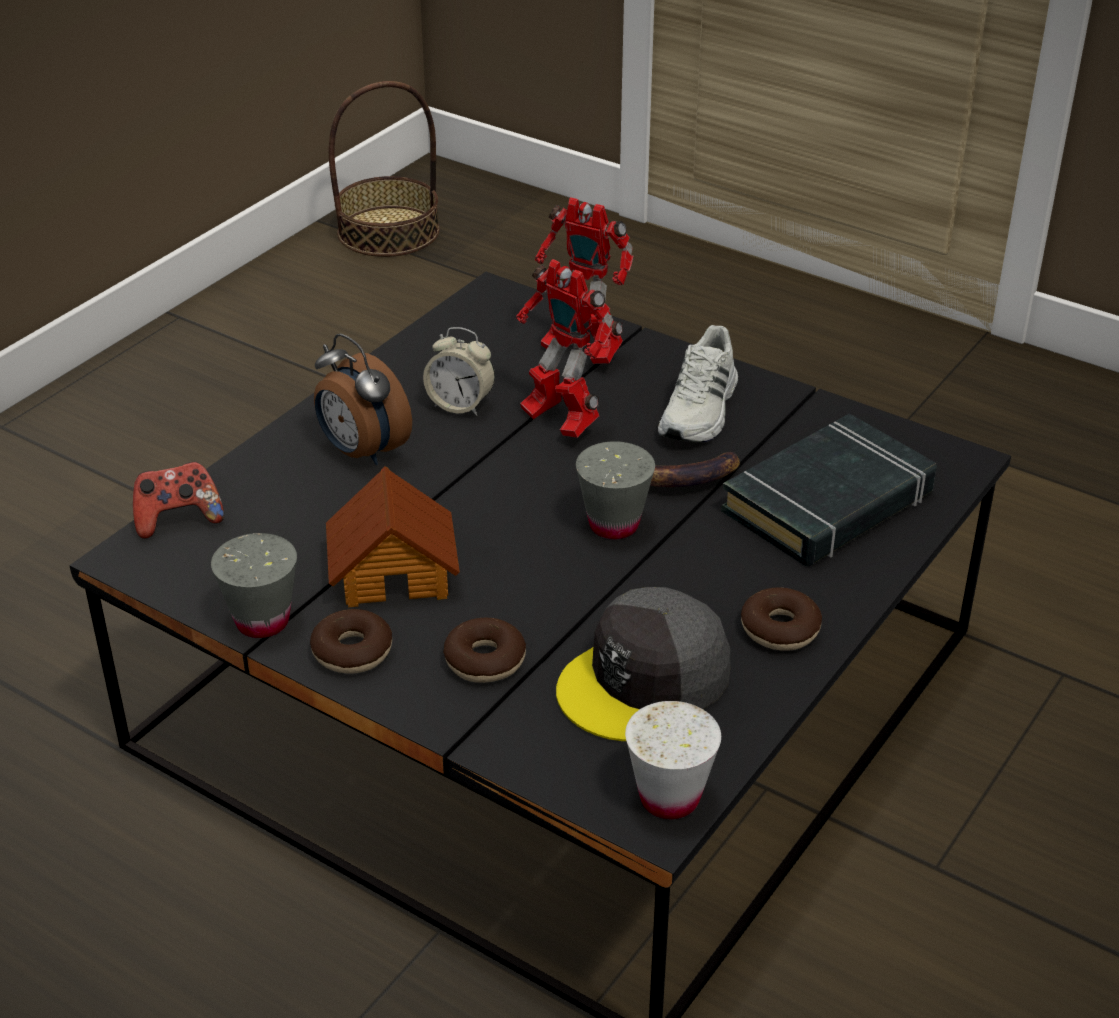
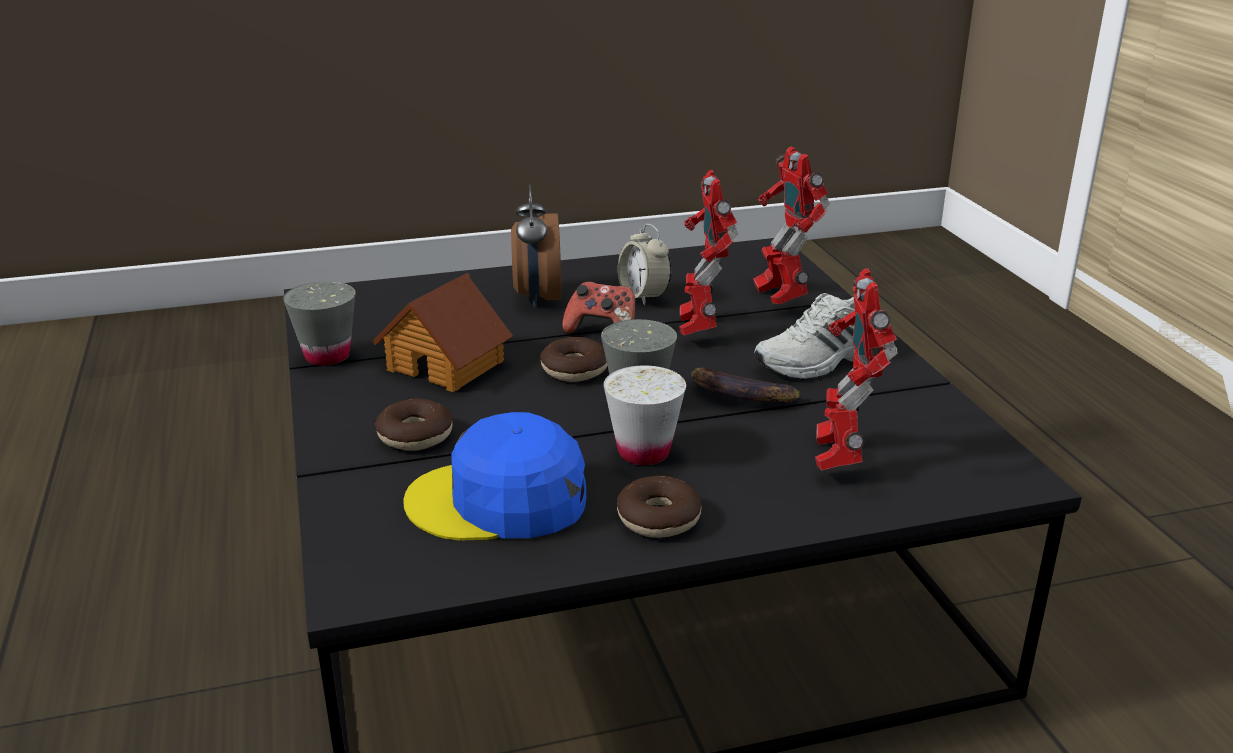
camera: 40 degrees right, 10 degrees down
(178, 519) = (374, 290): game controller -> game controller (602, 331)
(352, 652) = (347, 394): donut -> donut (574, 370)
(388, 231) = (853, 258): basket -> none
(645, 681) = (499, 500): grey cap -> blue cap
(669, 798) = (388, 581): white cup -> white cup (643, 452)
(829, 503) = (839, 457): black book -> toy robot

